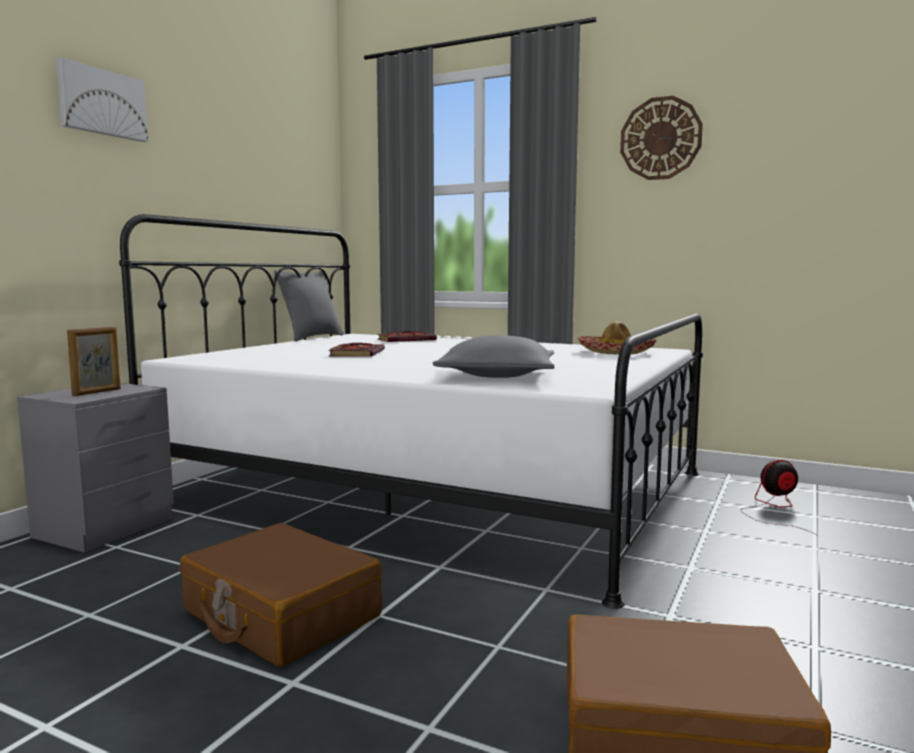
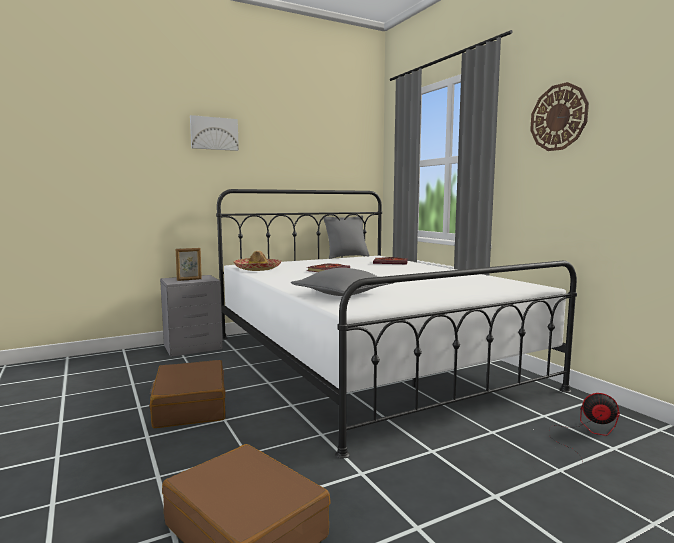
camera: 35 degrees right, 0 degrees up
(616, 352) = (491, 285): hat -> hat (258, 269)

